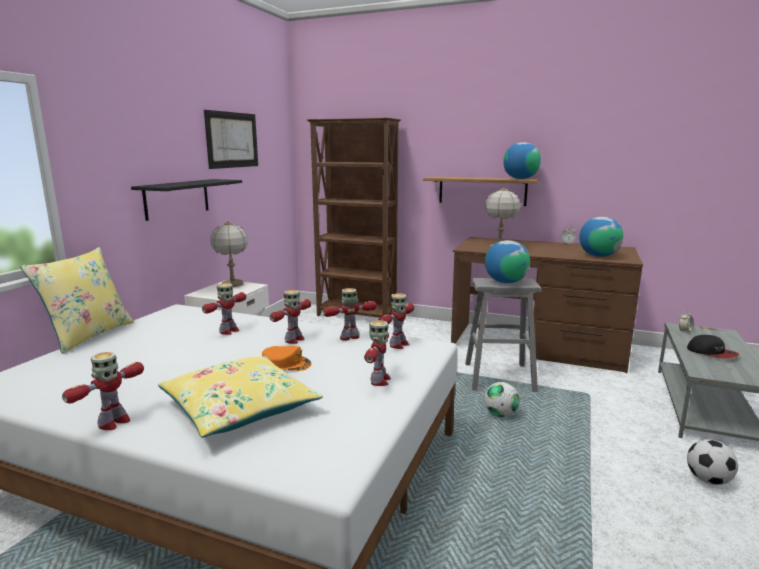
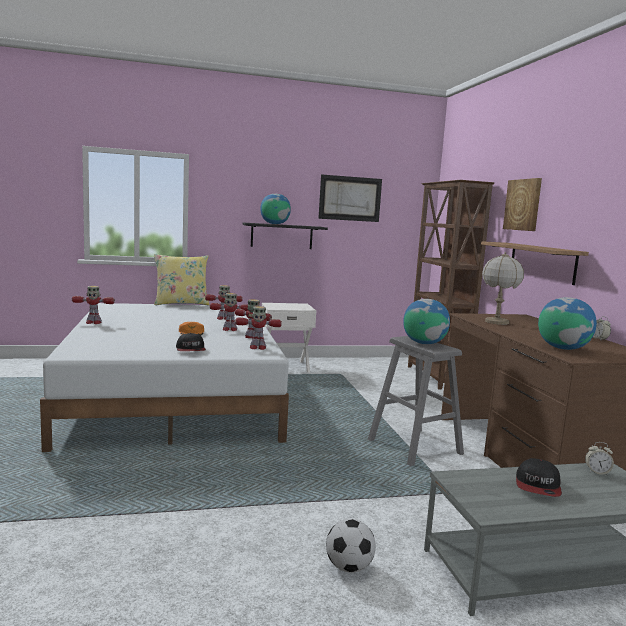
camera: 55 degrees right, 5 degrees down
(232, 284) = (300, 305): table lamp -> none
(240, 408) = (126, 334): yellow pillow -> none
(379, 381) = (191, 350): toy robot -> cap
(447, 141) = (523, 205): none -> picture
(500, 414) = (341, 456): football -> none
(520, 179) = (558, 249): globe -> globe (274, 224)

